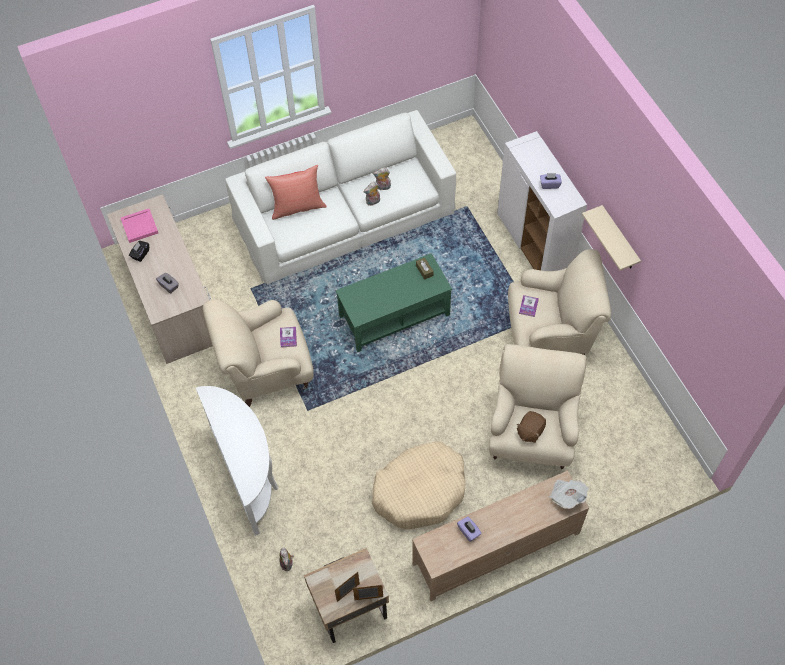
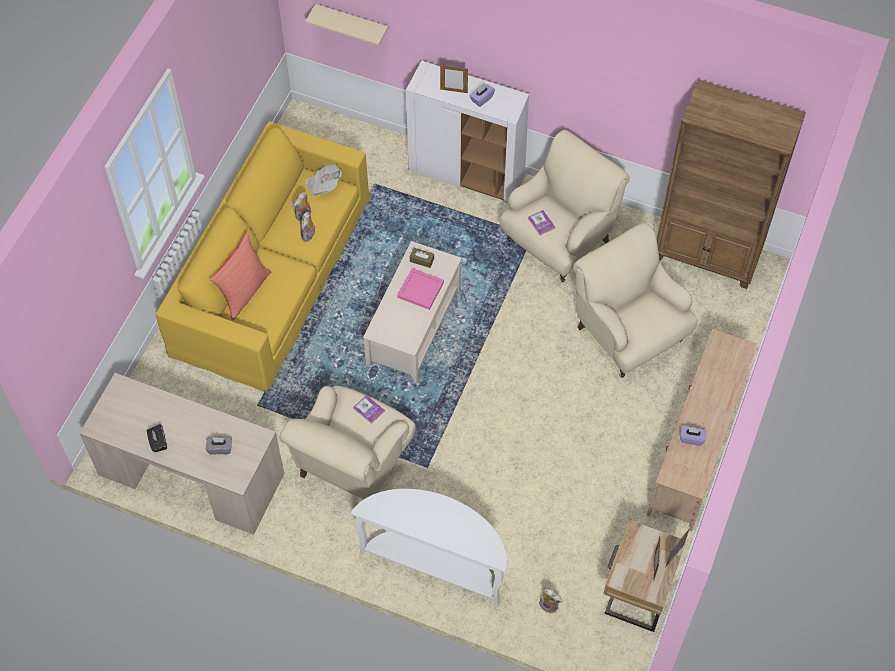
camera: 45 degrees left, 0 degrees up
(140, 226) = (127, 418): pink tray -> pink tray (420, 289)
(344, 214) = (271, 273): white sofa -> yellow sofa
(394, 315) = (414, 326): green coffee table -> beige coffee table
(420, 490) = (591, 452): beige dog bed -> none
(530, 431) = (648, 323): brown plush toy -> none
(536, 166) = (454, 91): none -> picture frame
(567, 496) = (732, 348): newspaper -> newspaper (323, 186)
(619, 240) = (587, 104): beige shelf -> beige shelf (352, 24)
(646, 427) = (707, 256): none -> brown bookcase

